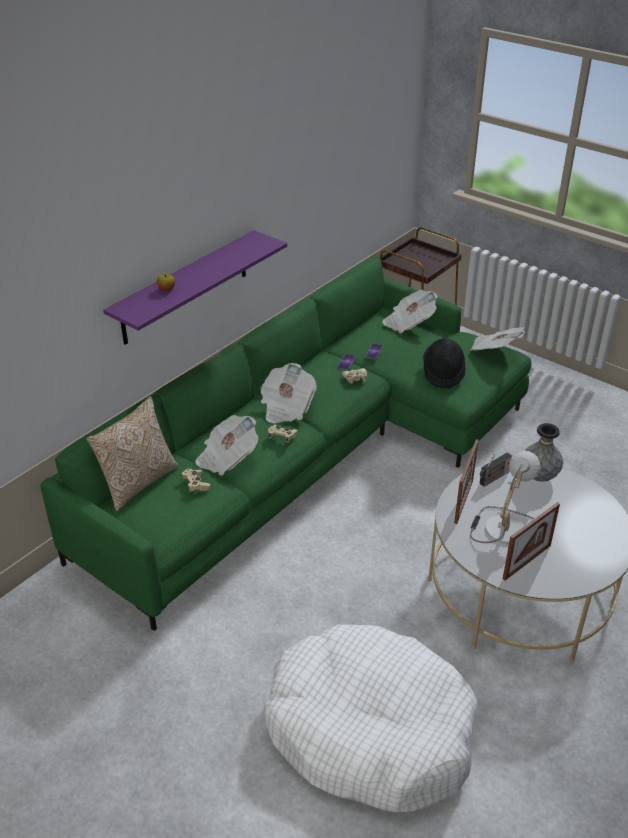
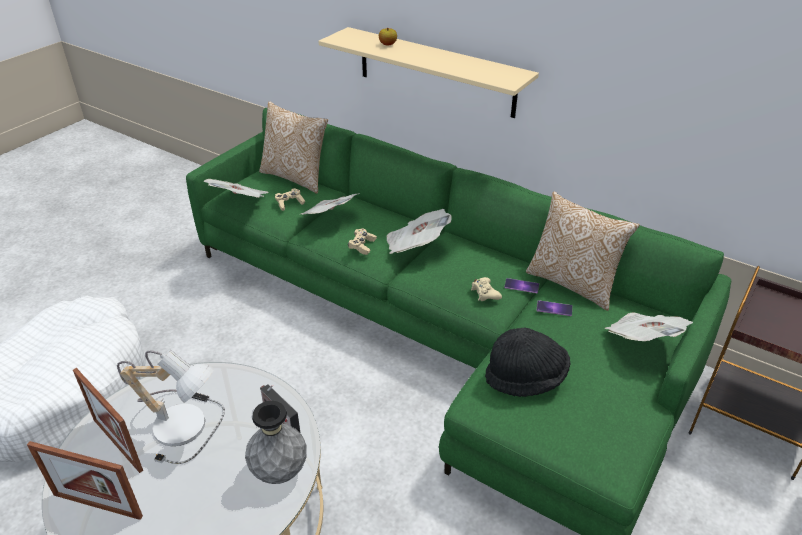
camera: 85 degrees right, 0 degrees up
(185, 287) = (435, 72): purple shelf -> beige shelf
(342, 341) = (573, 283): none -> pillow
(463, 501) = (238, 387): picture frame -> picture frame (97, 505)
(494, 350) = (611, 443): newspaper -> newspaper (240, 202)

